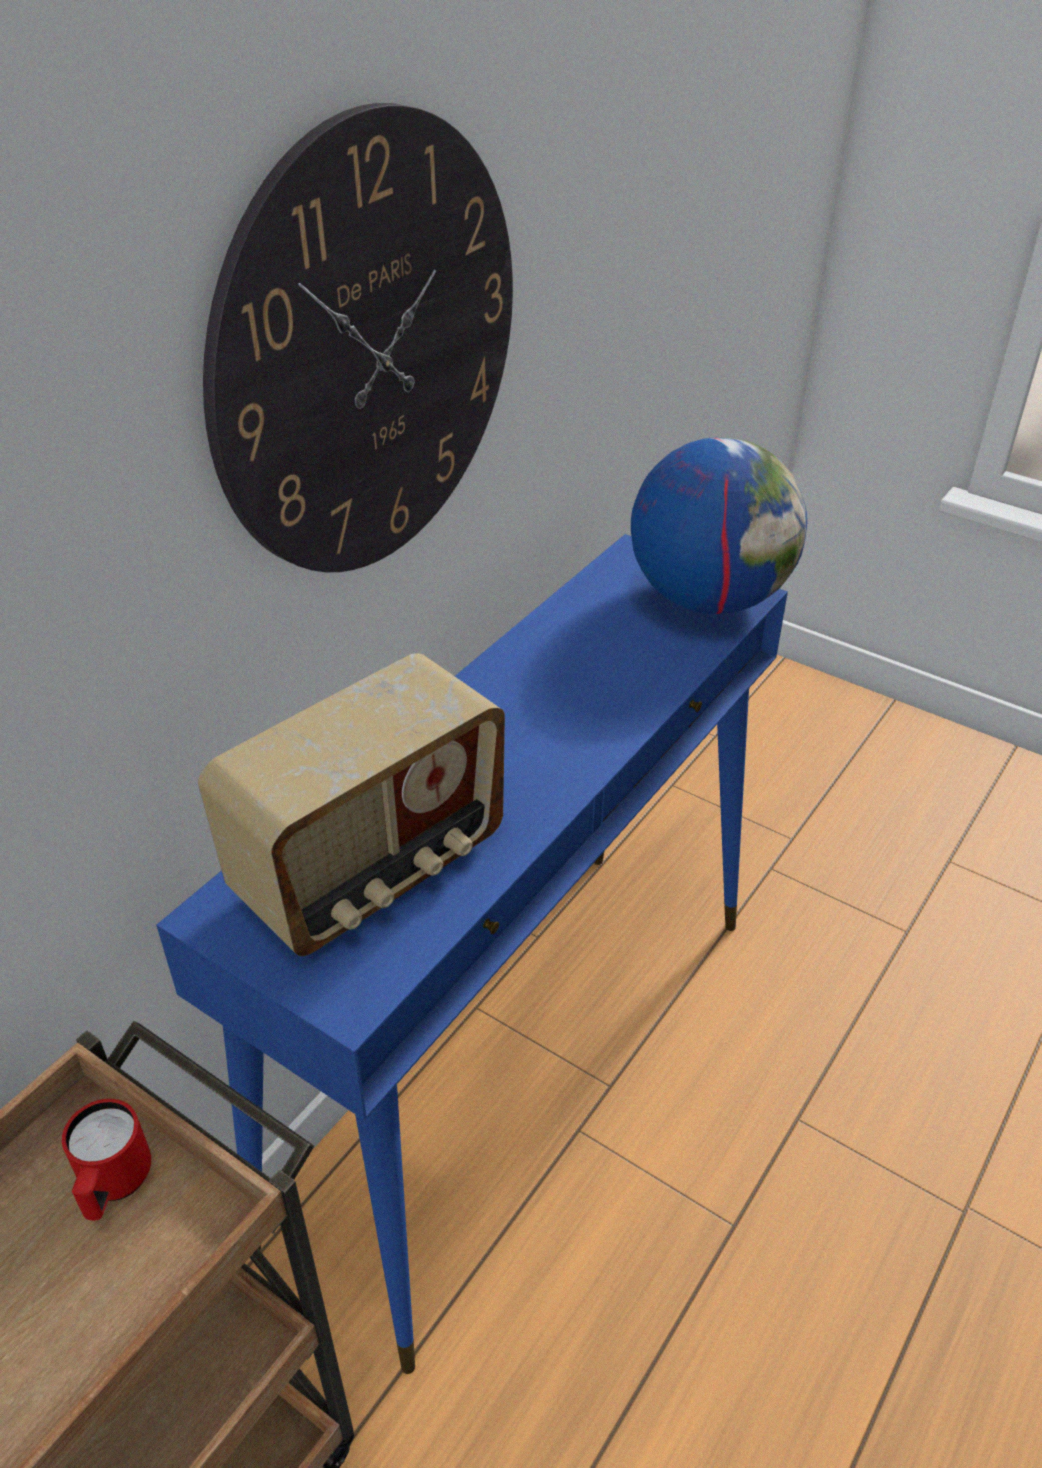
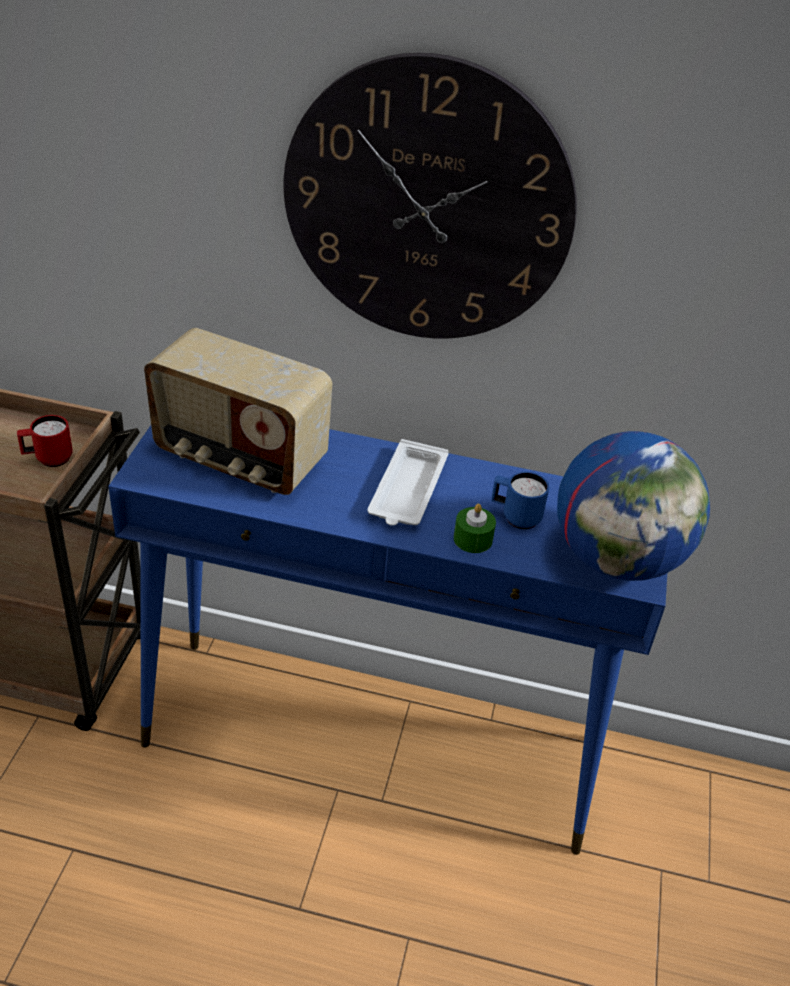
camera: 65 degrees right, 0 degrees up
(525, 720) = (407, 491): none -> white tray
(612, 648) = (515, 517): none -> blue mug
(638, 691) = (473, 539): none -> green candle

